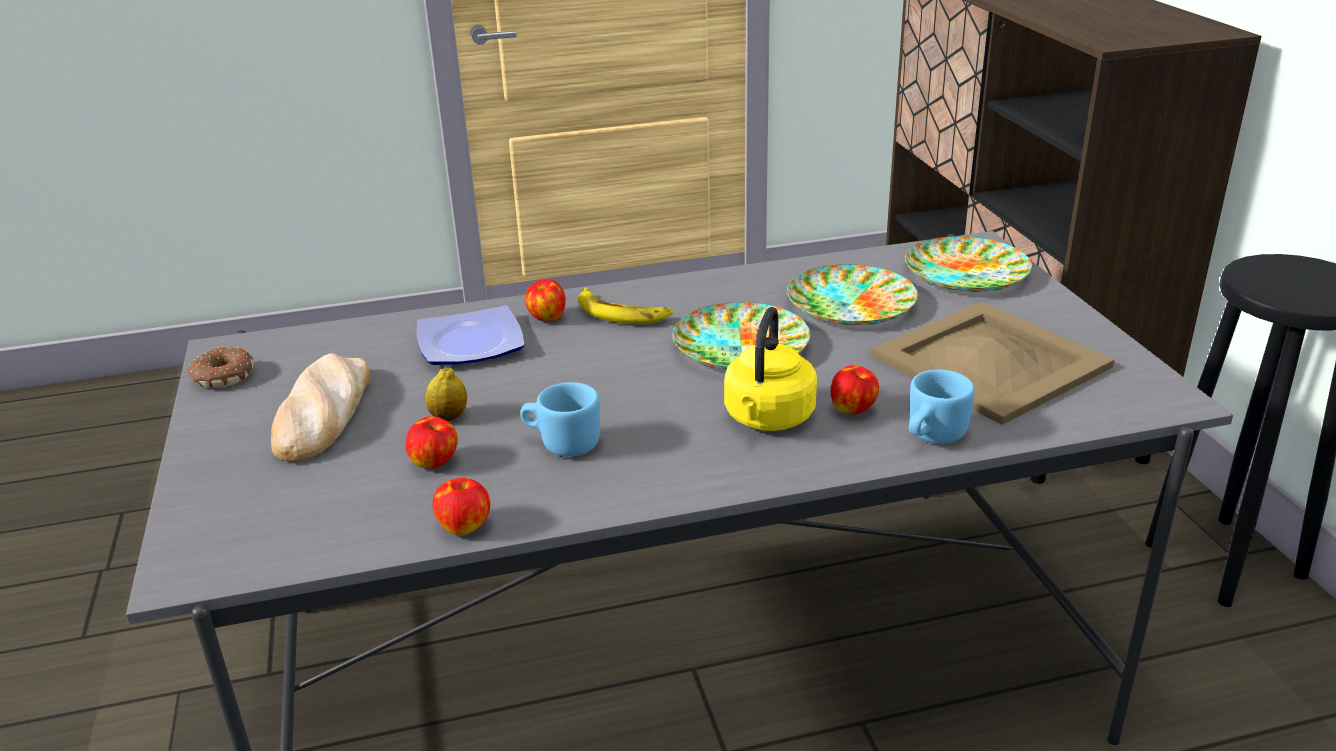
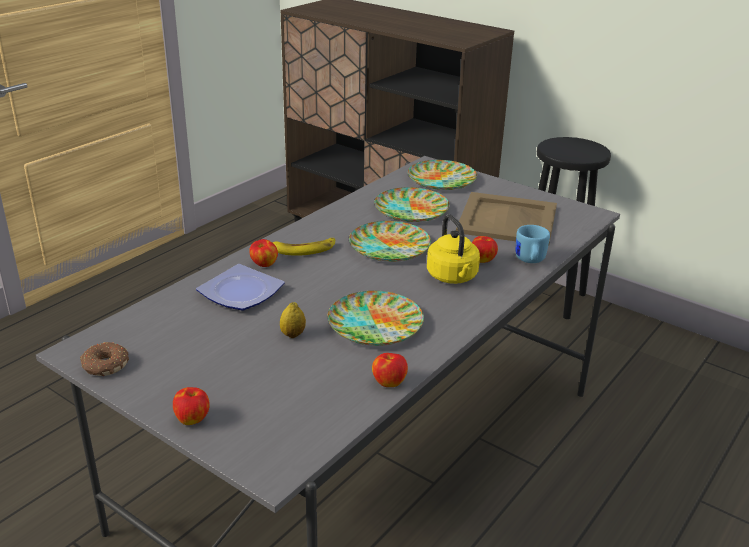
camera: 40 degrees left, 0 degrees up
(323, 414) = (214, 361): bread -> none
(435, 463) = (323, 359): apple -> apple (193, 419)
(562, 443) = (375, 324): blue mug -> plate

